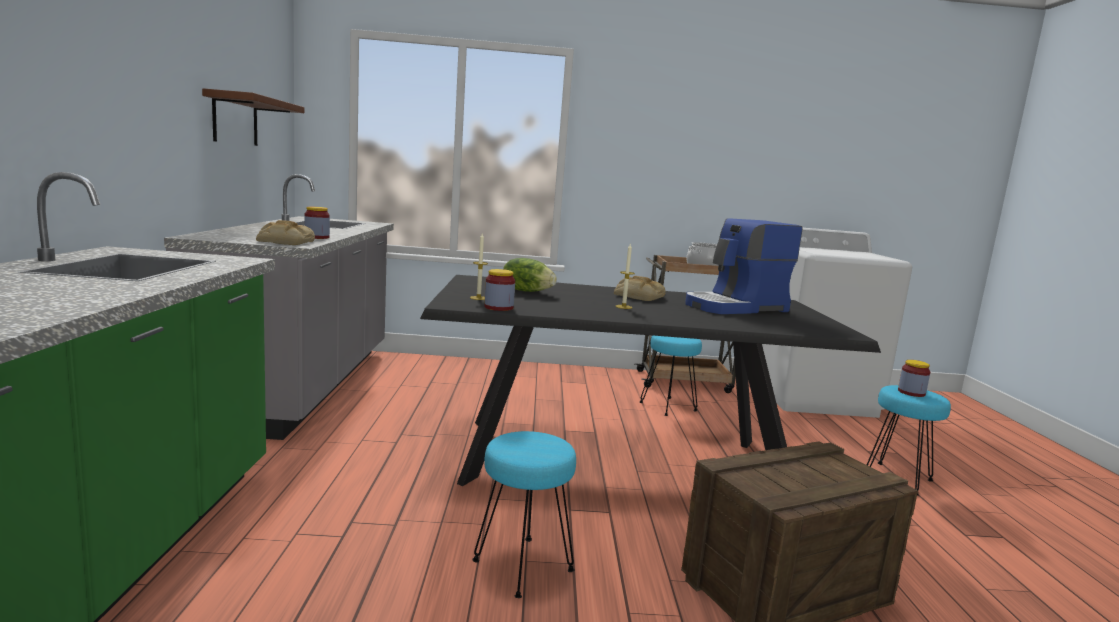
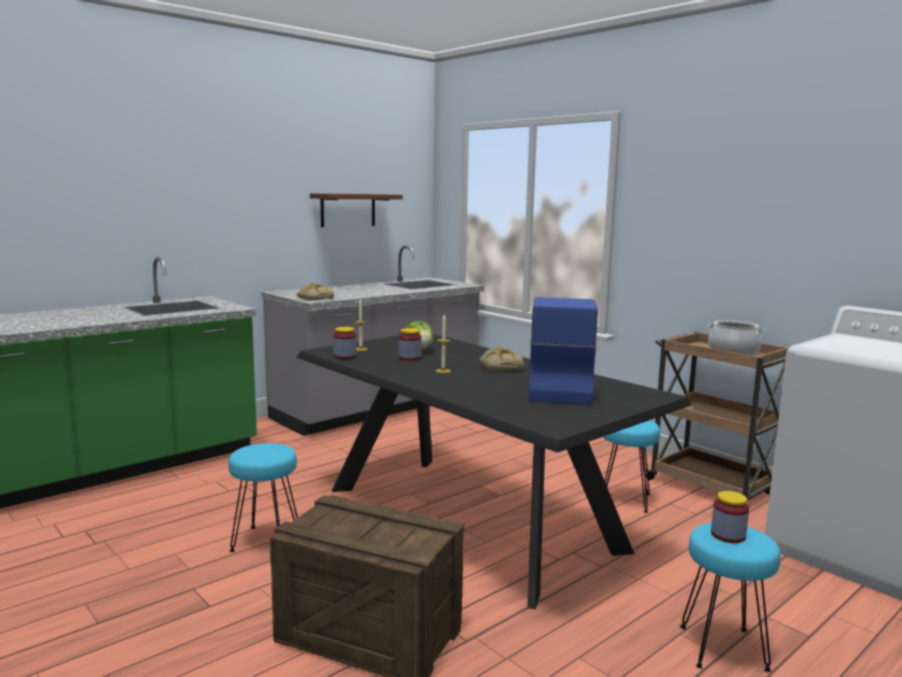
camera: 50 degrees right, 0 degrees up
(317, 237) = (353, 295): jar -> jar (409, 358)
(736, 307) = (558, 389): coffee machine -> coffee machine turned 75 degrees clockwise

